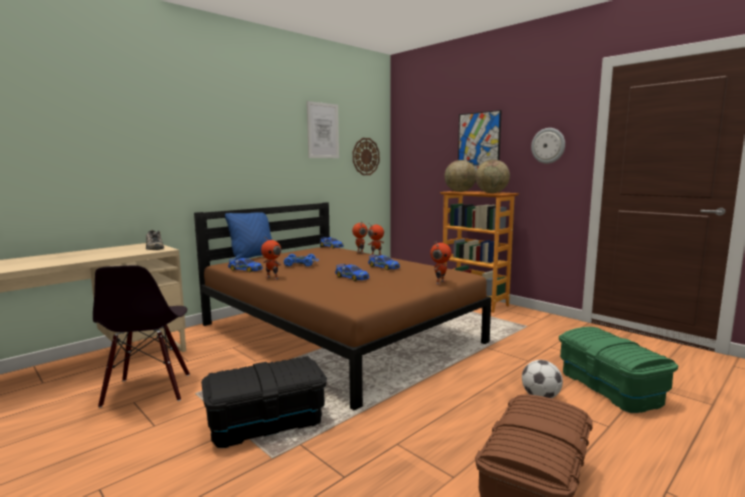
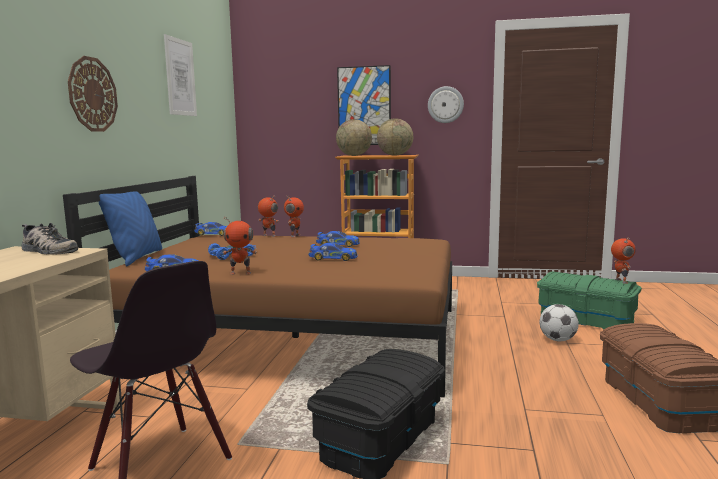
camera: 35 degrees left, 0 degrees up
(365, 156) = (217, 115): wall clock -> wall clock (92, 94)
(440, 282) = (429, 249): toy robot -> toy robot (620, 281)

